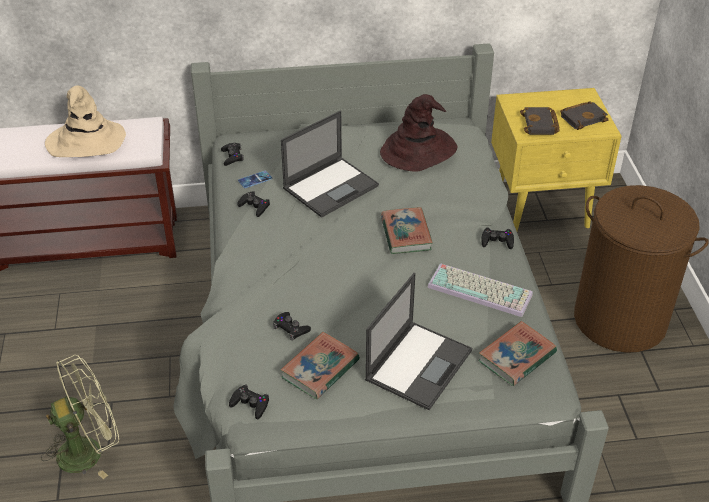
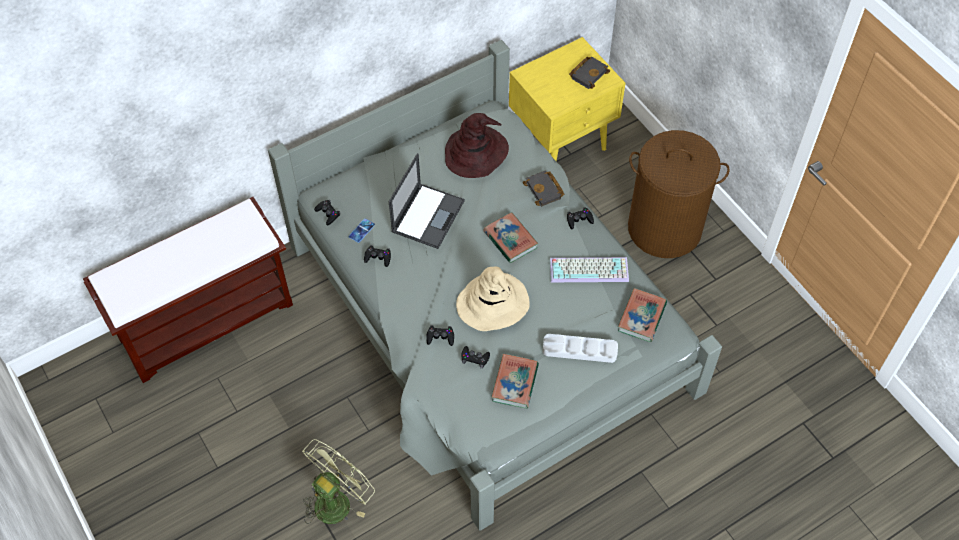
camera: 25 degrees left, 15 degrees up
(86, 142) = (203, 250): beige hat -> beige hat (493, 303)
(250, 404) = (482, 431): black game controller -> black game controller (440, 337)
(419, 364) = (579, 350): laptop -> grey tray
(540, 125) = (560, 93): black book -> black book (545, 190)

